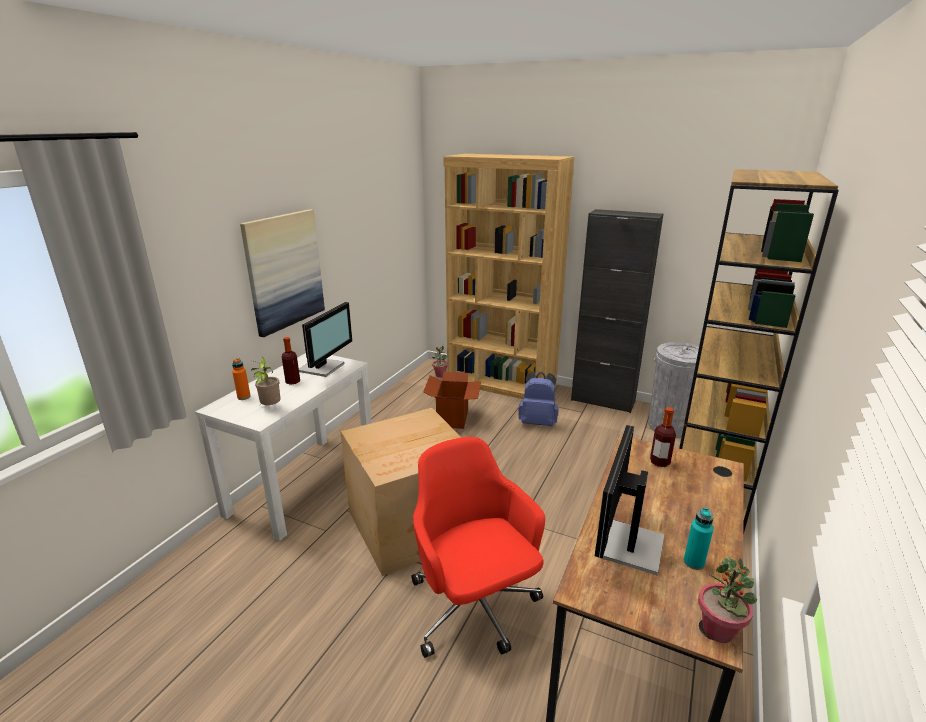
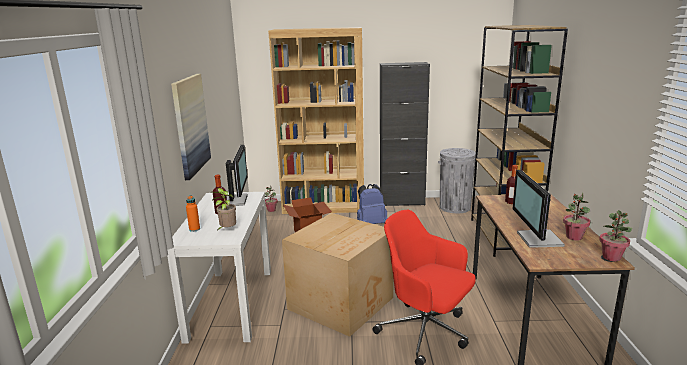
camera: 25 degrees left, 5 degrees down
(693, 562) = (574, 237): turquoise bottle -> potted plant

